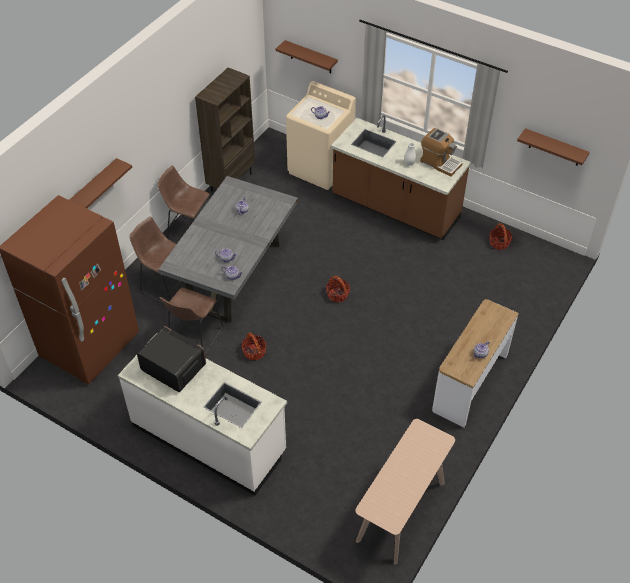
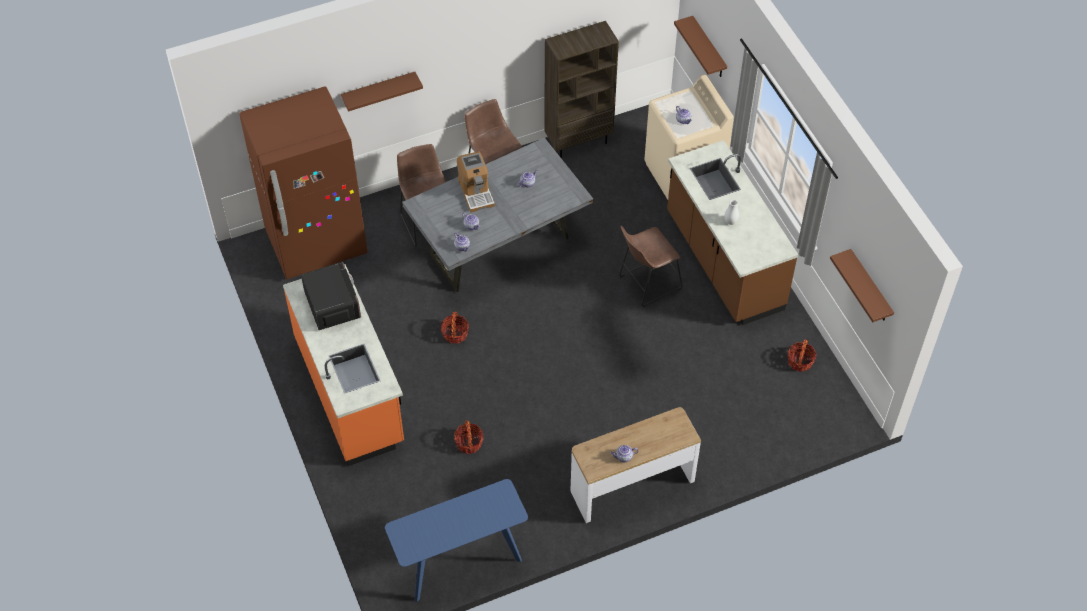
camera: 35 degrees right, 5 degrees up
(194, 338) = (412, 288): brown stool -> brown stool (646, 283)
(209, 438) = (350, 391): white counter -> orange counter
(337, 294) = (582, 322): basket -> basket (469, 443)
(401, 512) = (460, 561): beige console table -> blue console table
(440, 163) = (763, 238): coffee machine -> coffee machine (476, 192)

